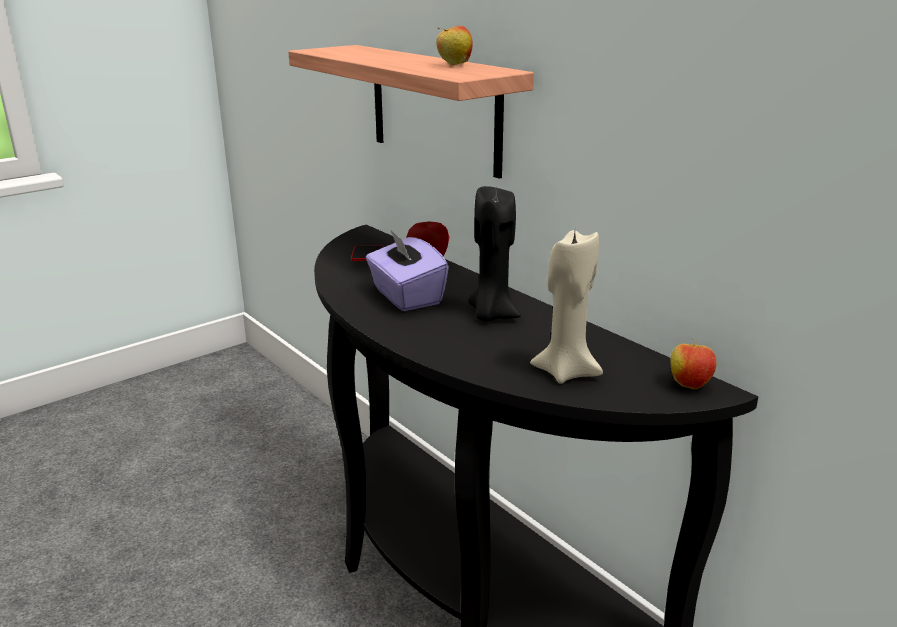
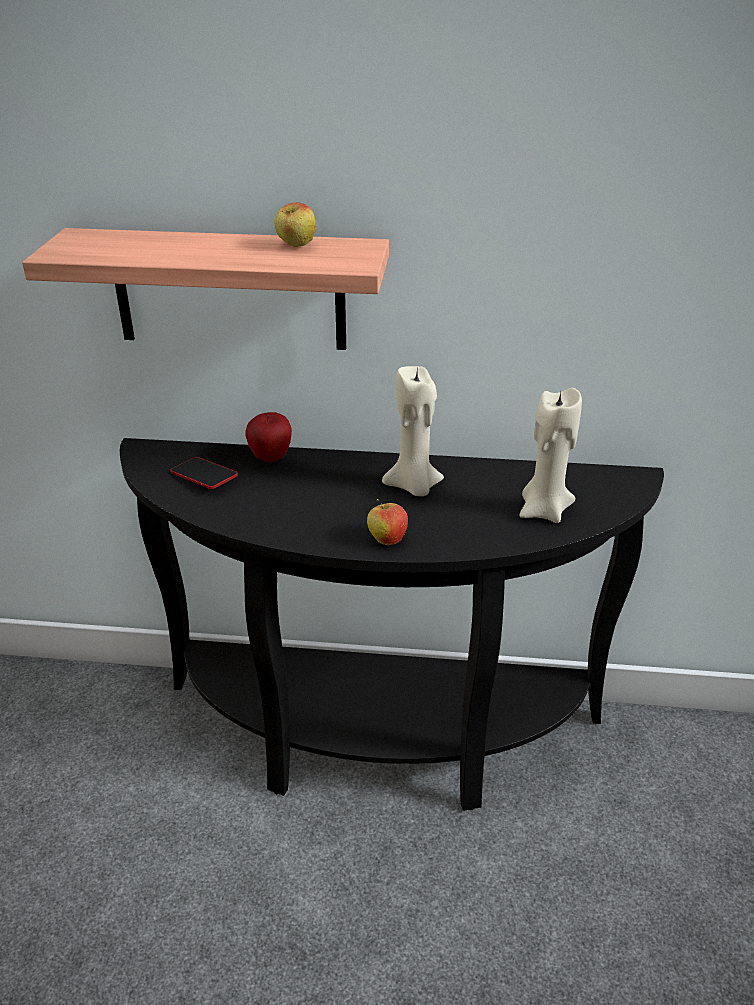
camera: 45 degrees left, 10 degrees up
(406, 296) = (317, 503): purple tissue box -> none
(492, 315) = (414, 487): black candle -> beige candle
(689, 384) = (621, 479): apple -> apple (387, 540)

